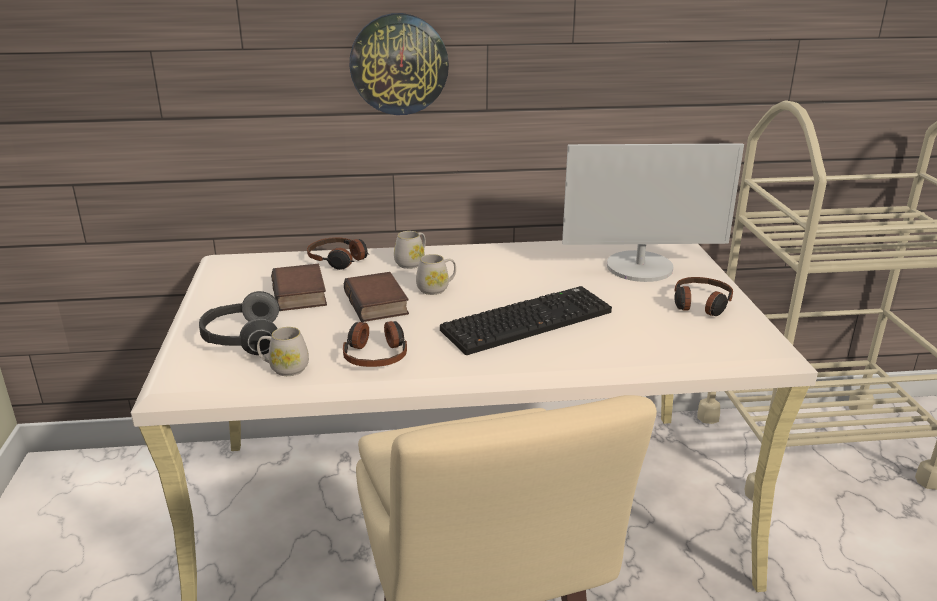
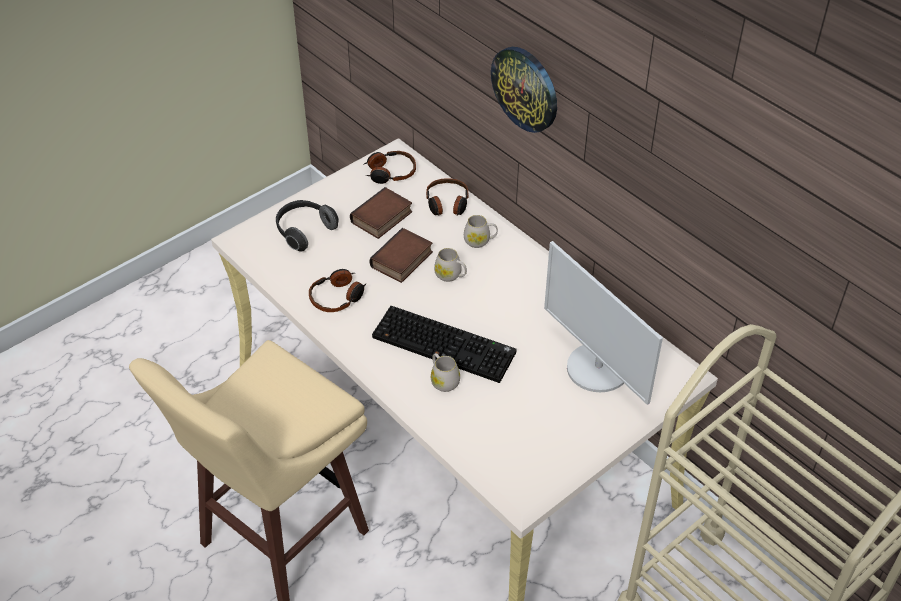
camera: 55 degrees right, 20 degrees up
(284, 368) = (290, 268): white mug -> white mug (443, 380)
(700, 305) = (560, 429): headphones -> headphones (390, 173)

